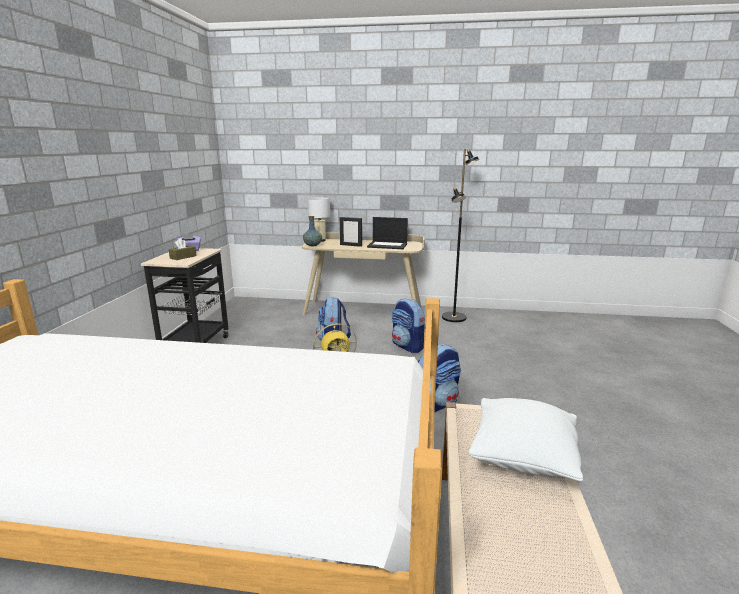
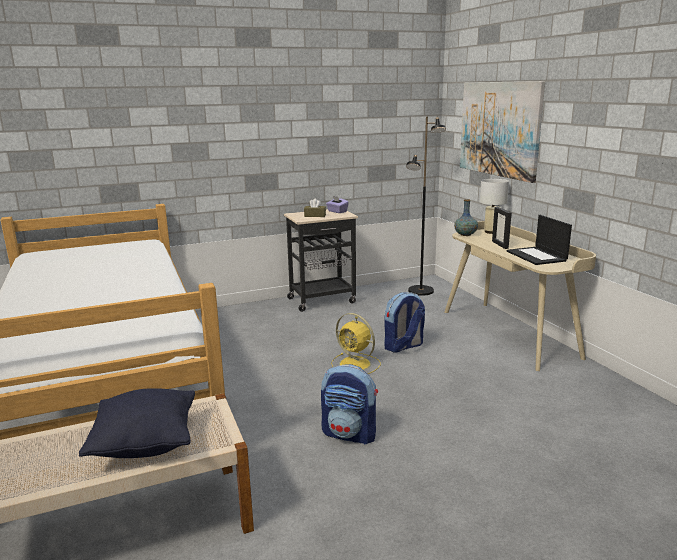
camera: 60 degrees right, 0 degrees up
(304, 157) = (499, 129): none -> picture
(408, 346) = (457, 383): backpack -> none
(454, 318) = (592, 390): black floor lamp -> black floor lamp (421, 291)
(522, 458) = (145, 444): white pillow -> black pillow

